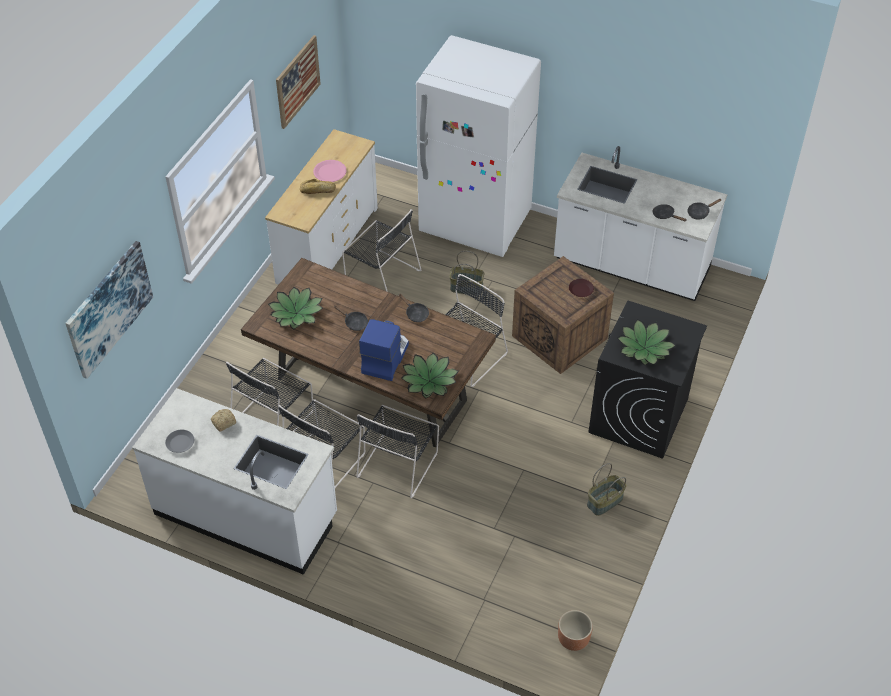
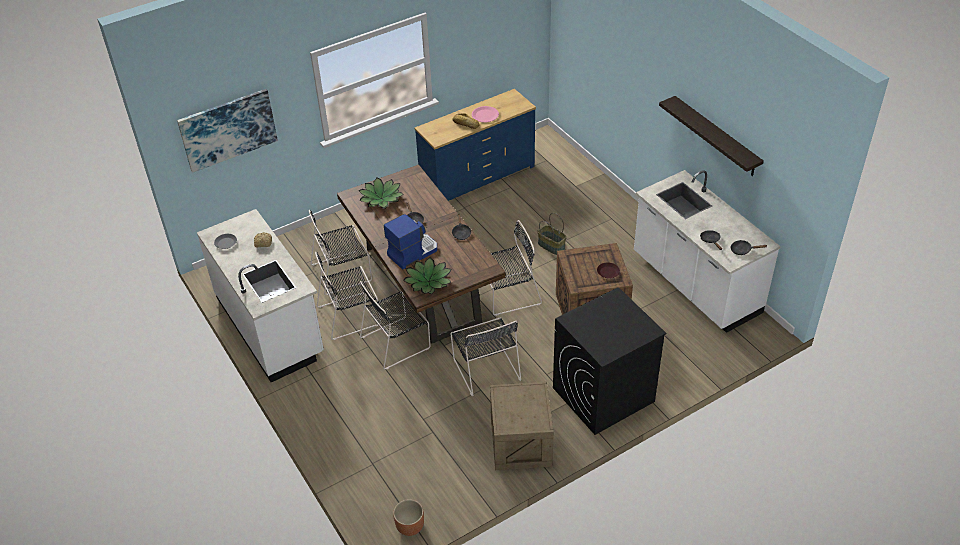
camera: 35 degrees right, 5 degrees down
(297, 81) = (484, 36): picture -> none
(327, 245) = (477, 177): white dresser -> blue dresser
(381, 274) = (498, 211): black chair -> black chair (485, 368)
(475, 223) = (597, 205): white fridge -> none
(605, 502) = (521, 443): basket -> crate
(624, 107) = (716, 137): none -> shelf
(644, 348) = (598, 326): potted plant -> none

